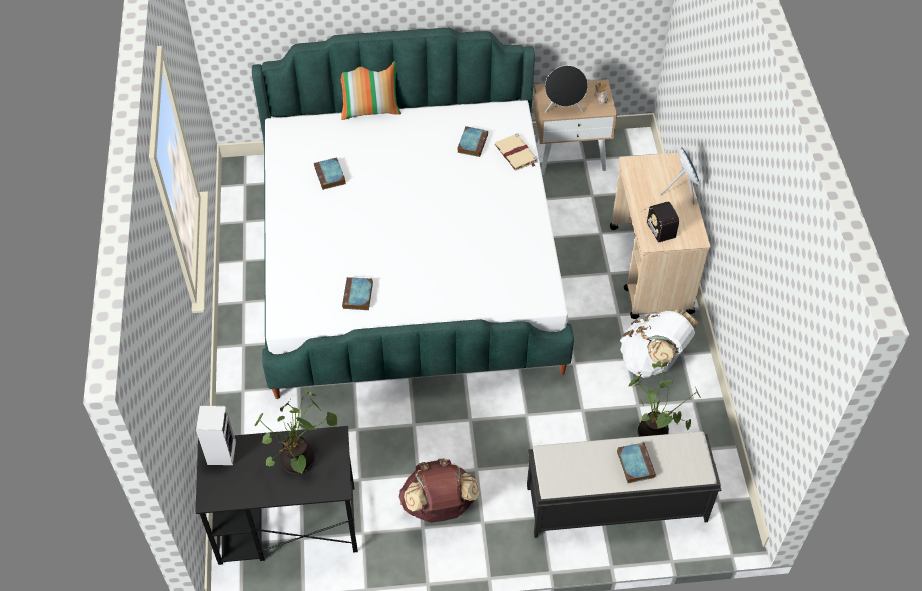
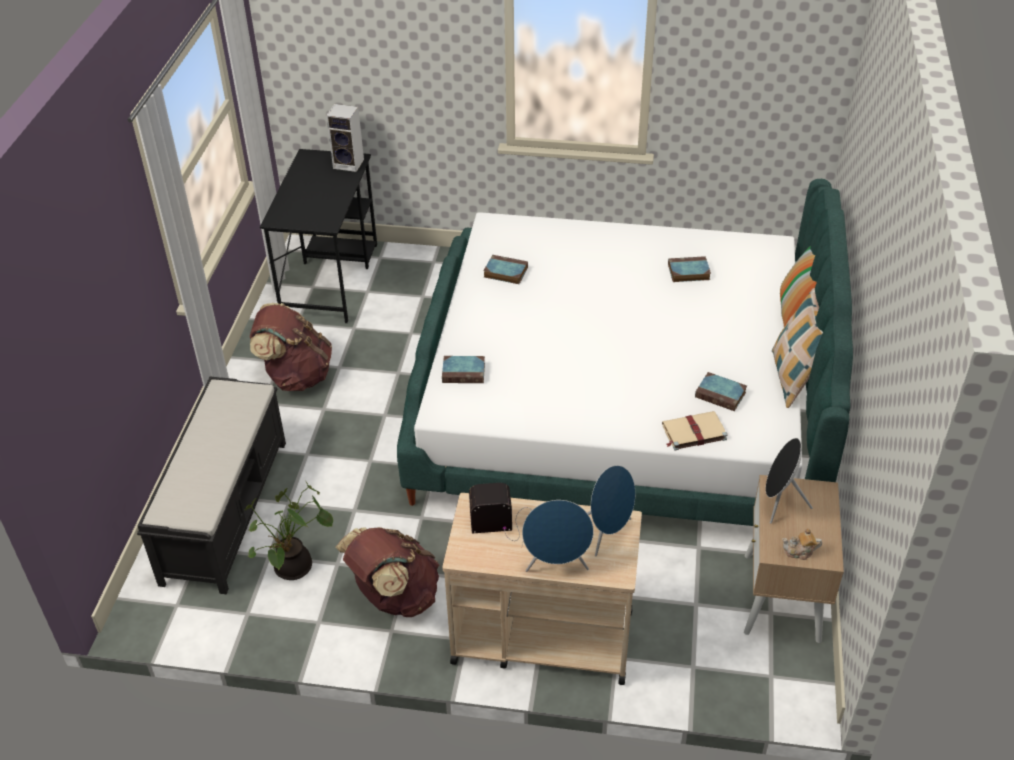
camera: 105 degrees right, 10 degrees down
(299, 463) = (313, 202): potted plant -> none
(443, 108) = (793, 378): none -> pillow
(634, 463) = (206, 458): book -> book (464, 372)
(645, 170) = (607, 534): none -> blue speaker
(653, 360) = (394, 596): white backpack -> brown backpack

